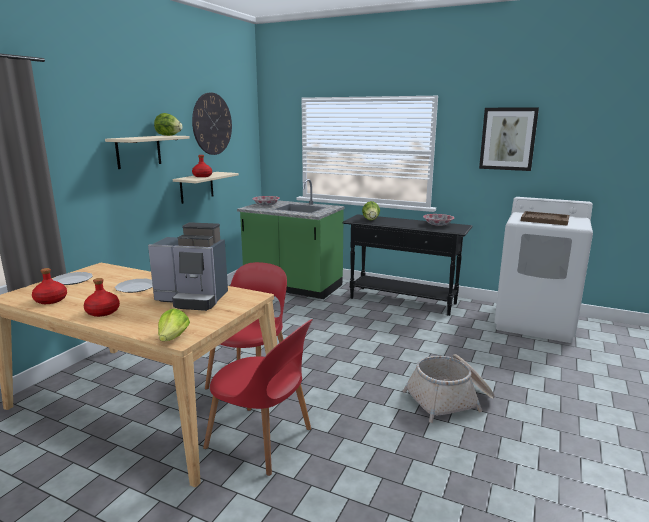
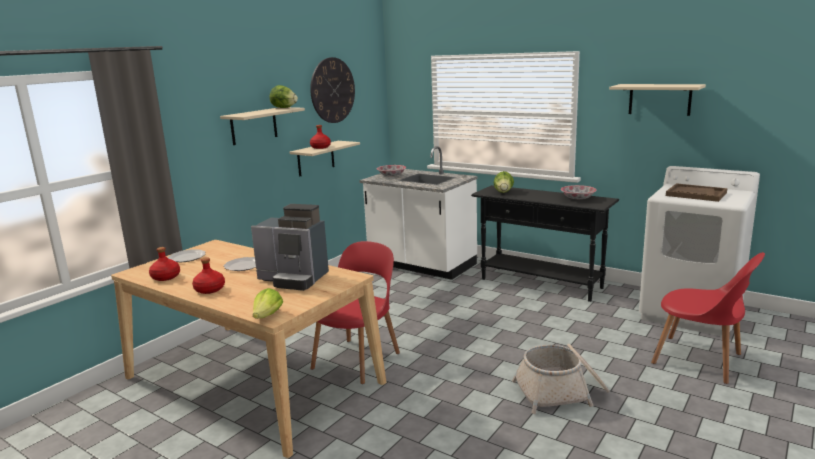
camera: 10 degrees right, 0 degrees up
(262, 440) = (358, 420): red chair -> red chair (701, 360)
(293, 287) = (421, 265): green counter -> white counter
(508, 139) = (659, 99): picture -> beige shelf

